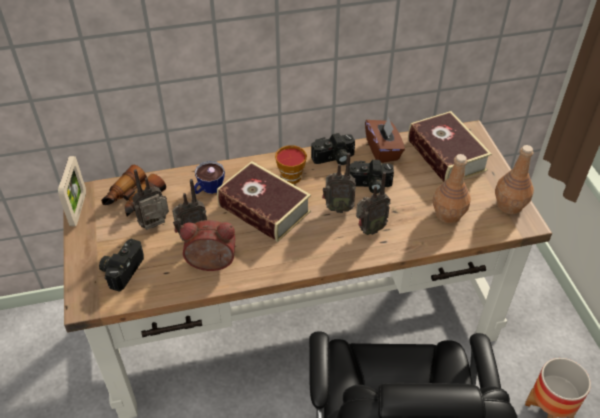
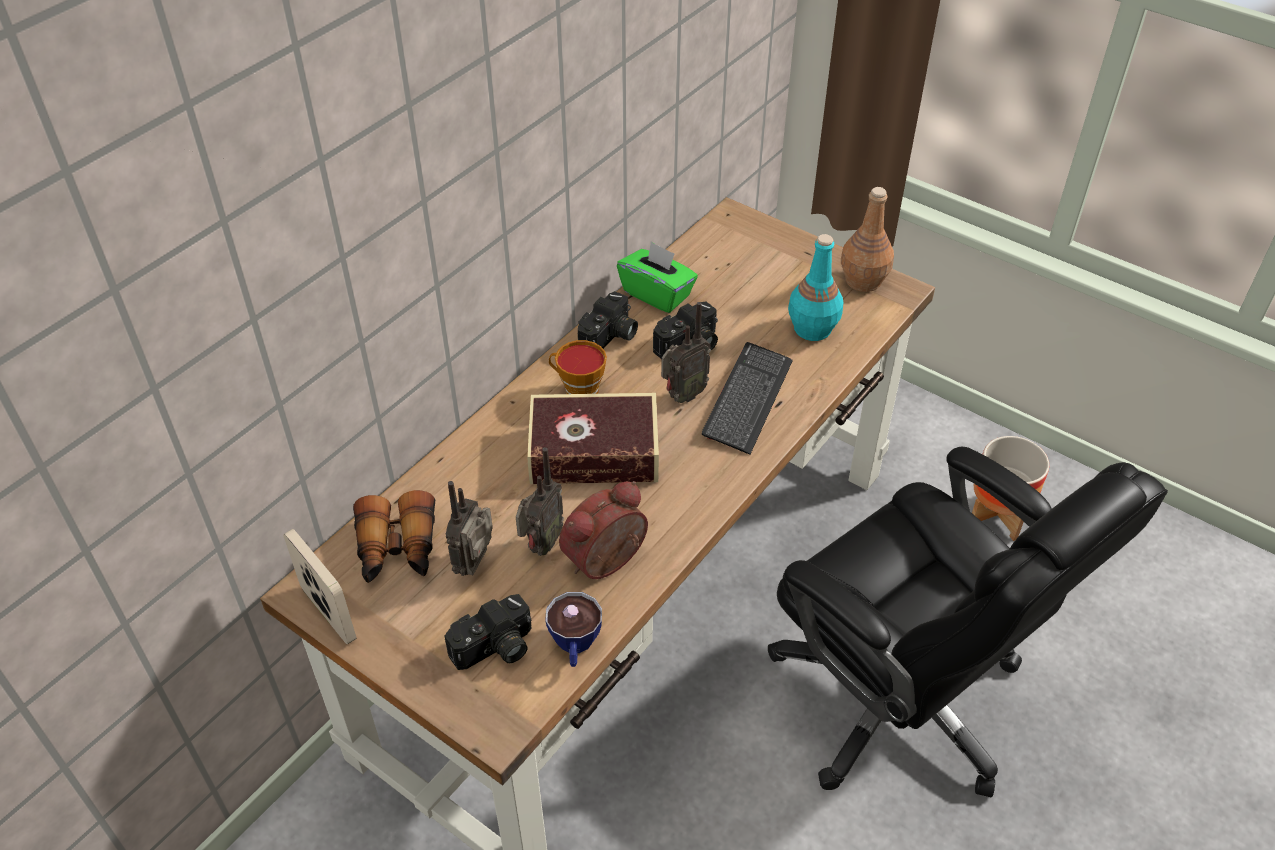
camera: 40 degrees left, 0 degrees up
(121, 269) = (495, 649): camera -> camera turned 105 degrees counterclockwise
(208, 189) = (490, 472): cup -> cup (575, 647)
(369, 229) = (747, 399): radio -> keyboard
(383, 150) = (657, 294): brown tissue box -> green tissue box
(446, 155) = (735, 260): book -> none
(447, 214) = (812, 329): brown bottle -> turquoise bottle

